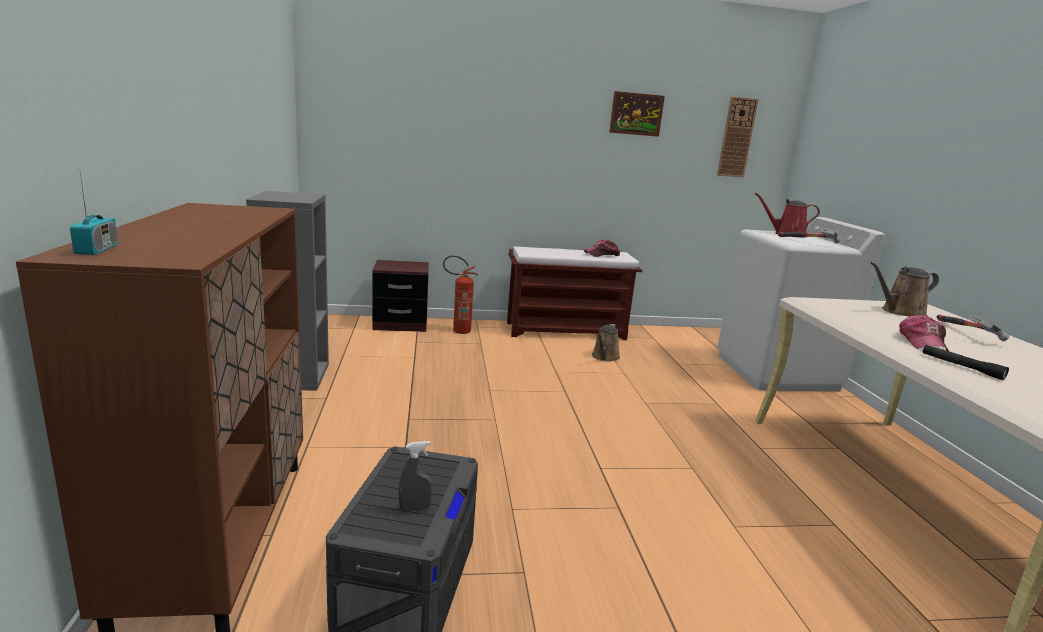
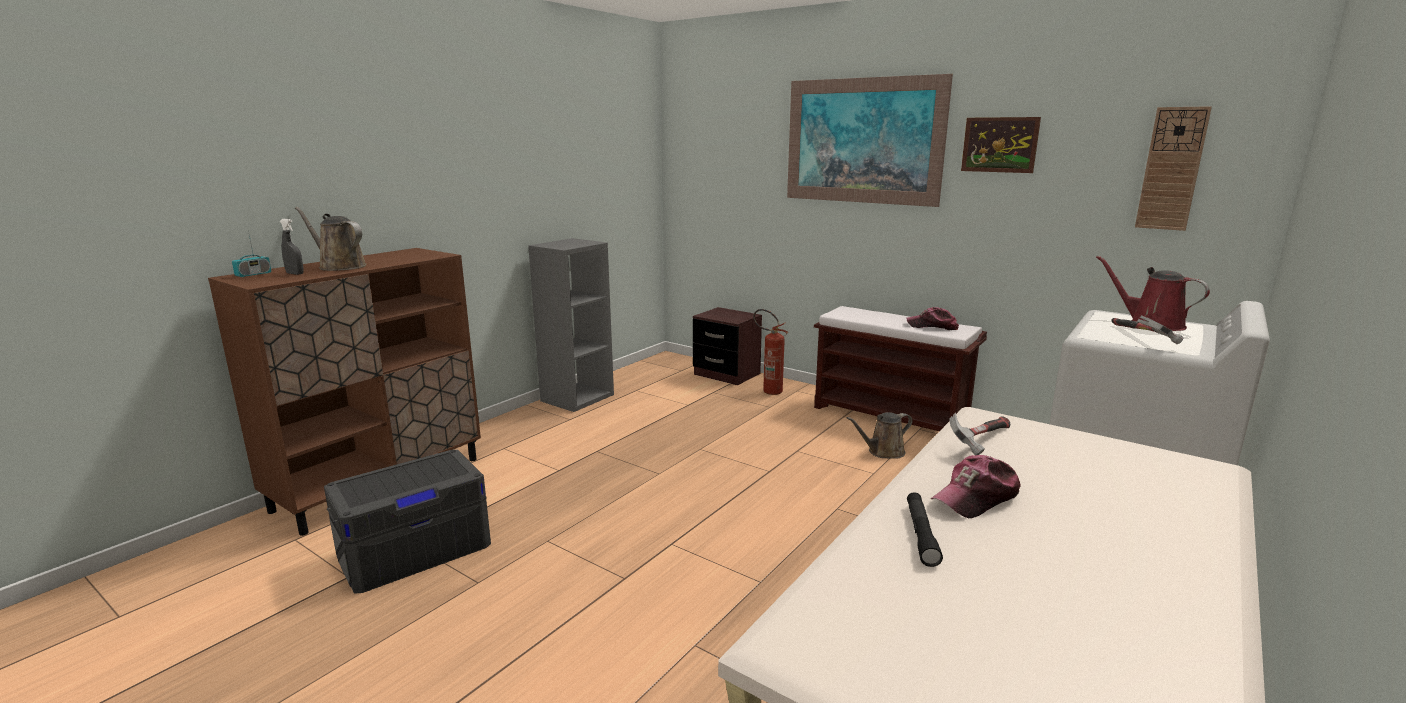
camera: 45 degrees right, 0 degrees up
(415, 509) = (388, 488): grey spray bottle -> grey spray bottle (295, 274)
(529, 102) = (863, 141): none -> picture
(900, 312) = (1108, 462): brown watering can -> brown watering can (339, 266)
(965, 333) = (1129, 514): hammer -> hammer (980, 442)

